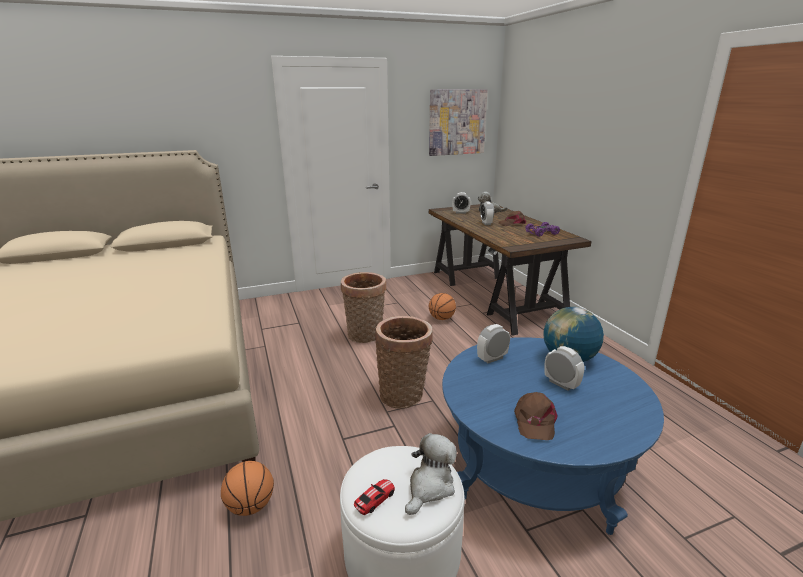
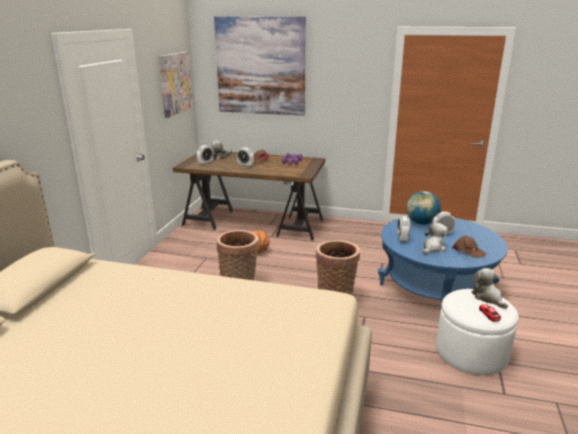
camera: 55 degrees left, 0 degrees up
(251, 506) = (397, 398): basketball -> none
(499, 388) = (433, 248): none -> plush toy
(549, 107) = (260, 66): none -> picture

